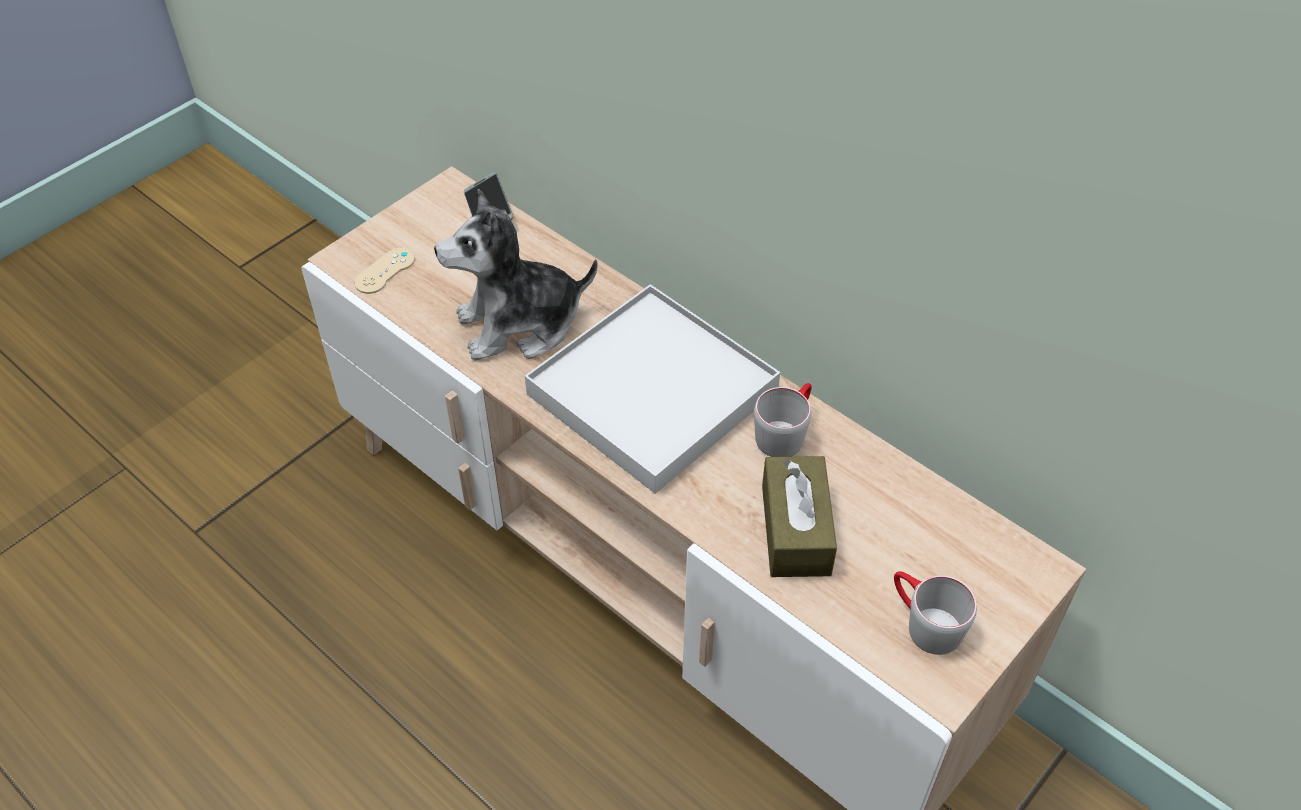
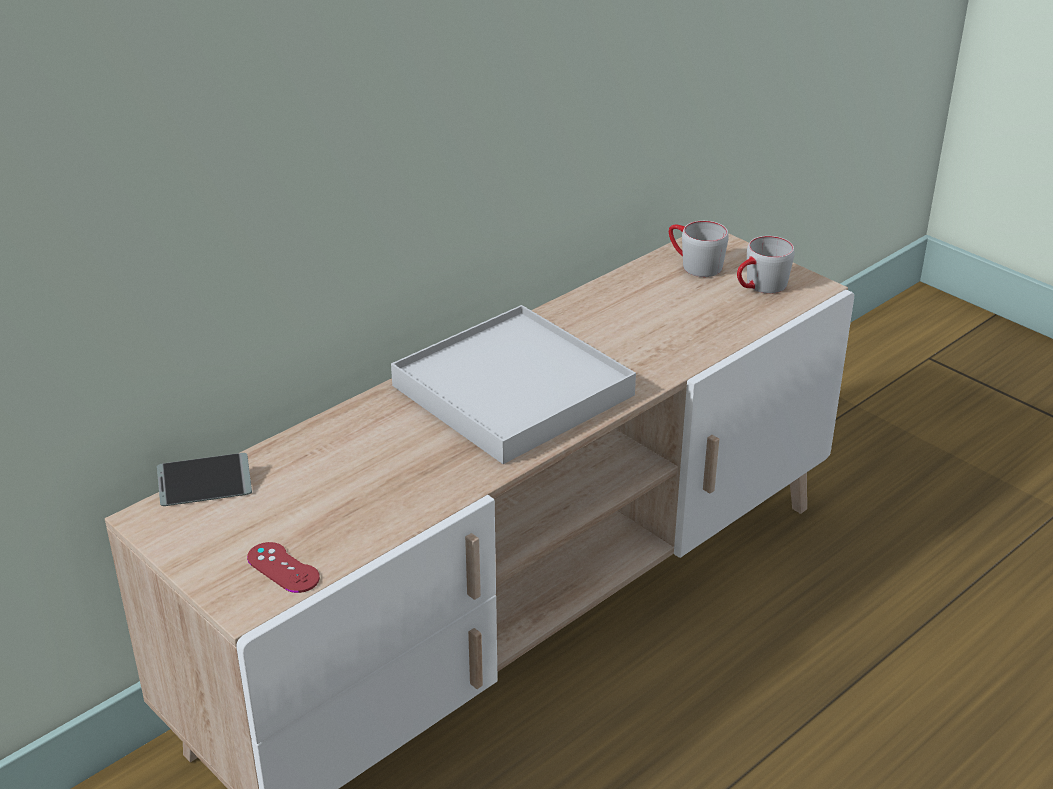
camera: 85 degrees left, 15 degrees down
(385, 271) = (283, 568): beige game controller -> red game controller
(519, 325) = (402, 467): plush toy -> none
(785, 432) = (569, 327): grey mug -> grey mug (693, 264)
(795, 530) = (674, 331): brown tissue box -> none

